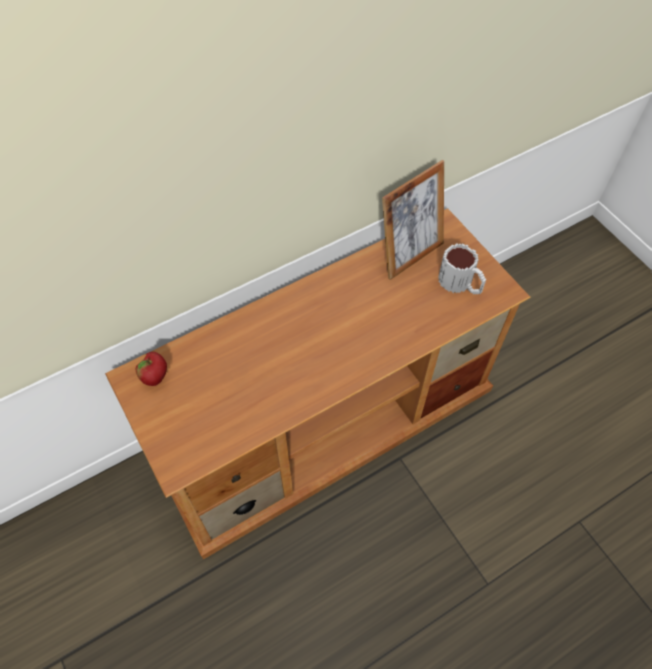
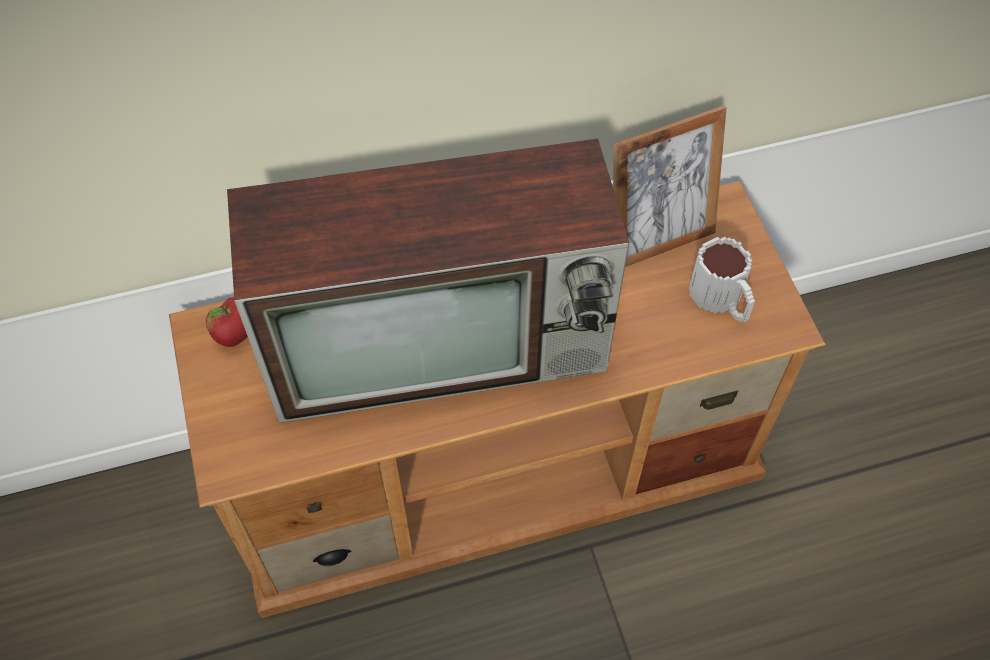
camera: 15 degrees right, 0 degrees up
(295, 351) = (443, 344): none -> television

